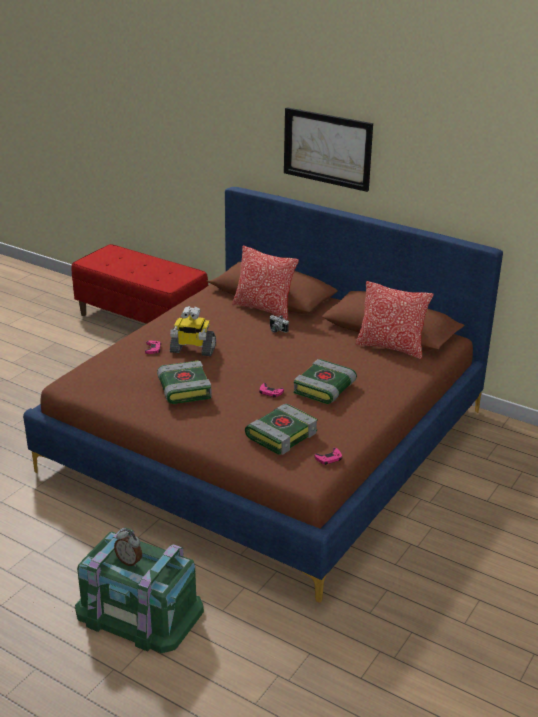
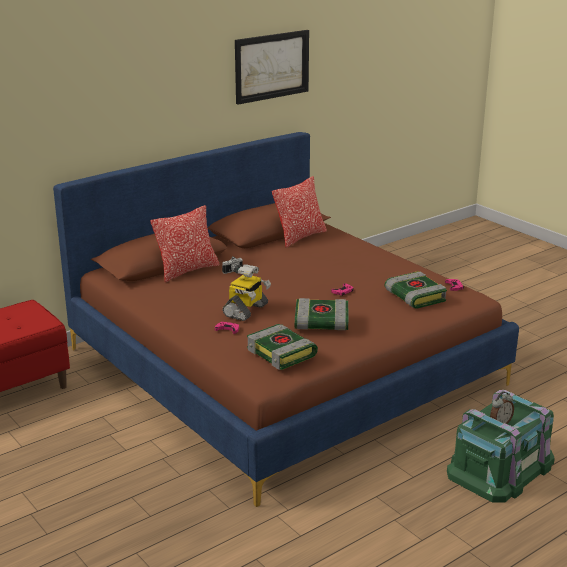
camera: 70 degrees left, 5 degrees down
(324, 389) = (353, 270): book -> book (282, 353)
(327, 148) = (147, 104): picture -> picture (271, 66)

